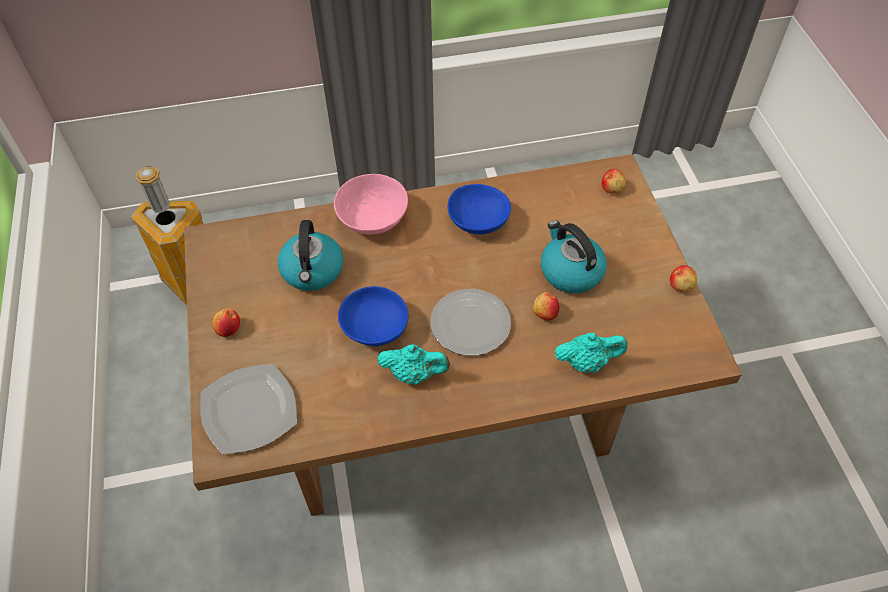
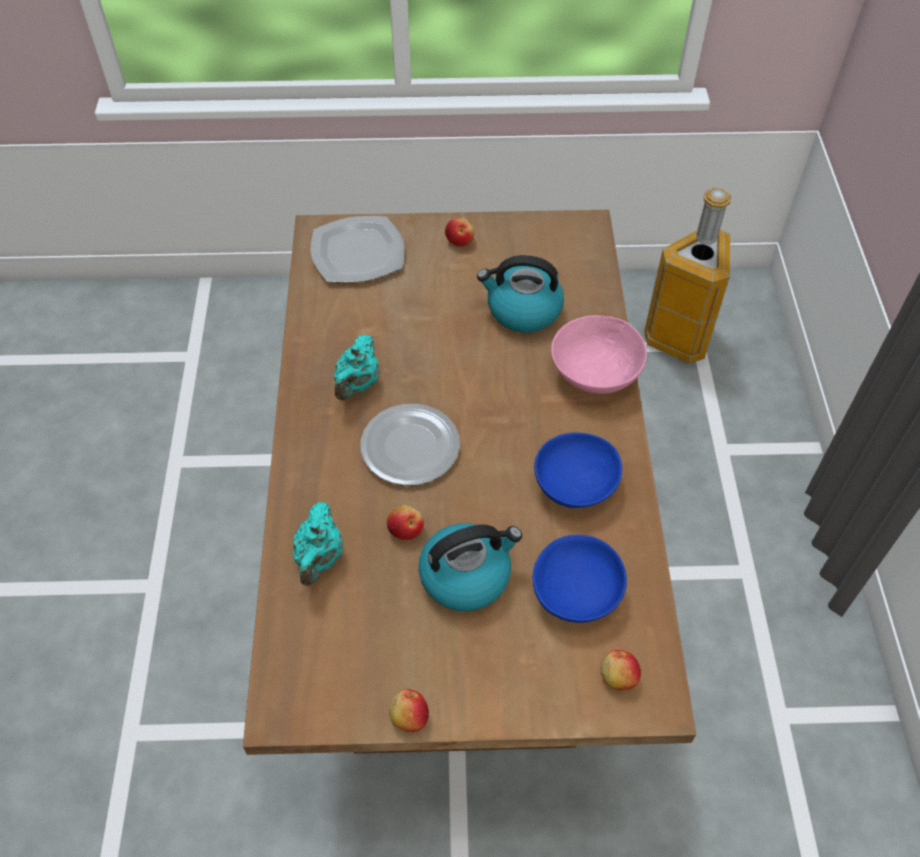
camera: 100 degrees right, 0 degrees up
(375, 327) = (429, 357): blue bowl -> blue bowl (577, 592)

